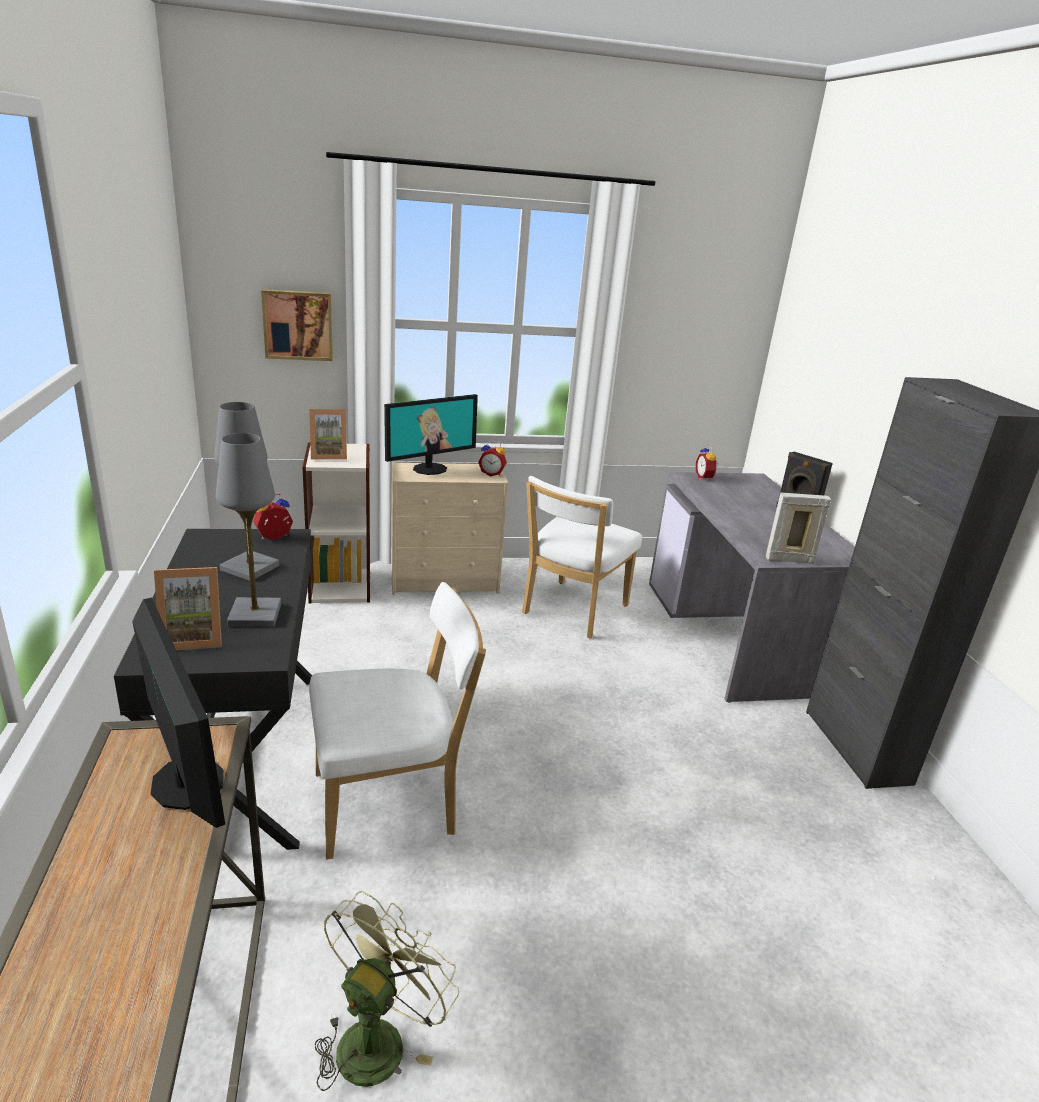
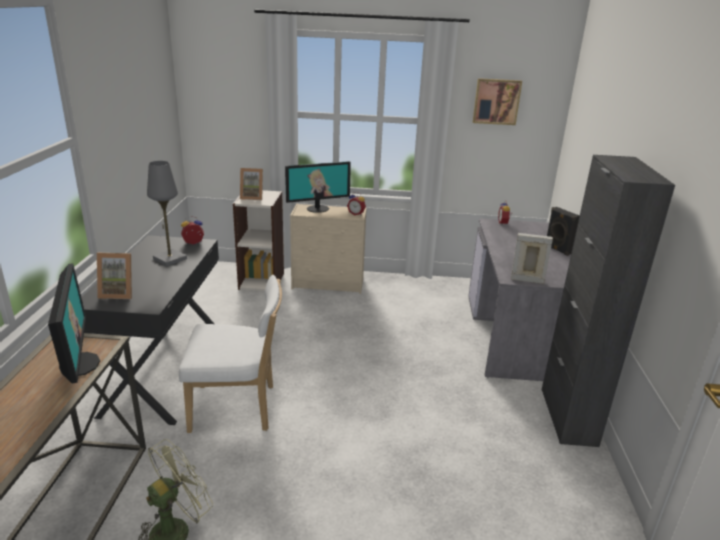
camera: 15 degrees right, 0 degrees up
(255, 615) = (158, 284): grey table lamp -> none
(298, 325) = (241, 115): picture -> picture (496, 101)
(572, 611) = (404, 309): white chair -> none

